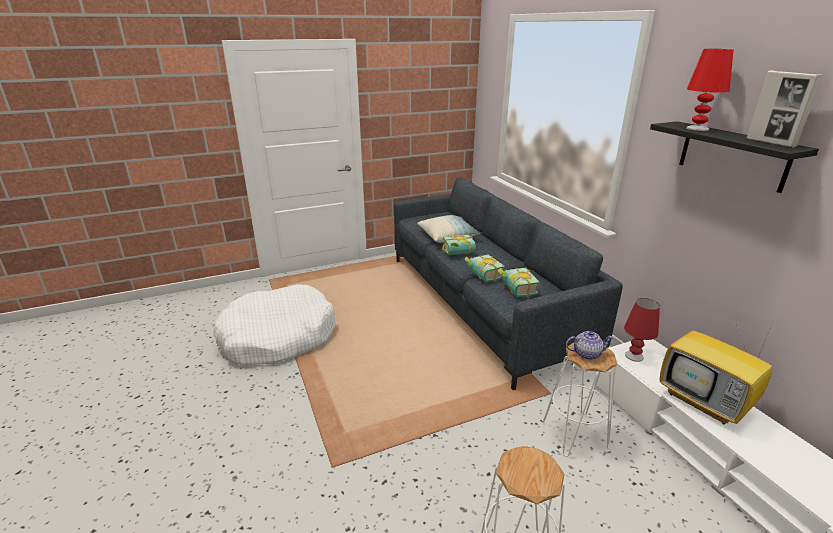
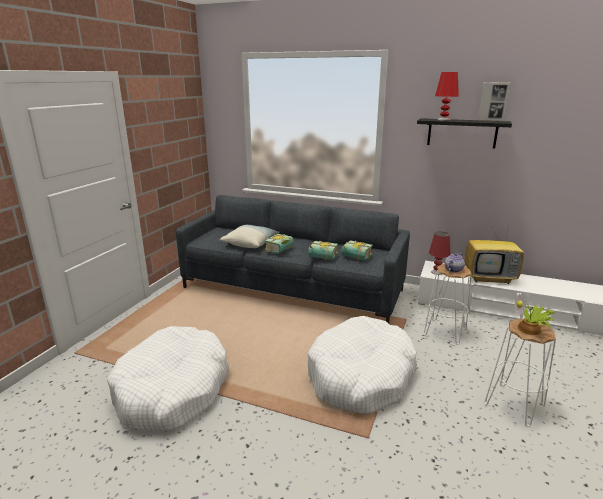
camera: 45 degrees left, 5 degrees down
(411, 415) = (360, 376): none -> white dog bed
(524, 470) = (530, 329): none -> potted plant

